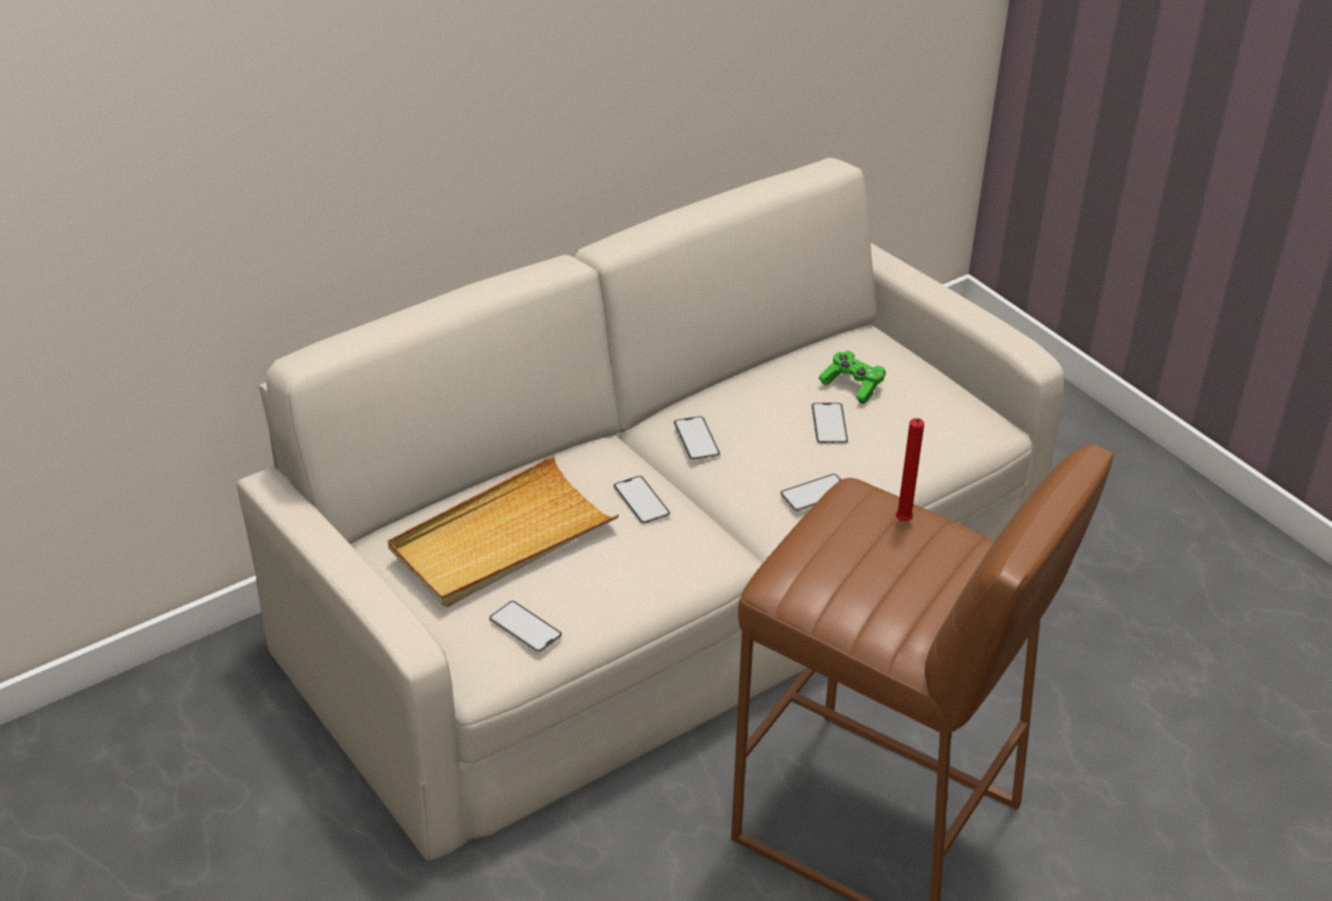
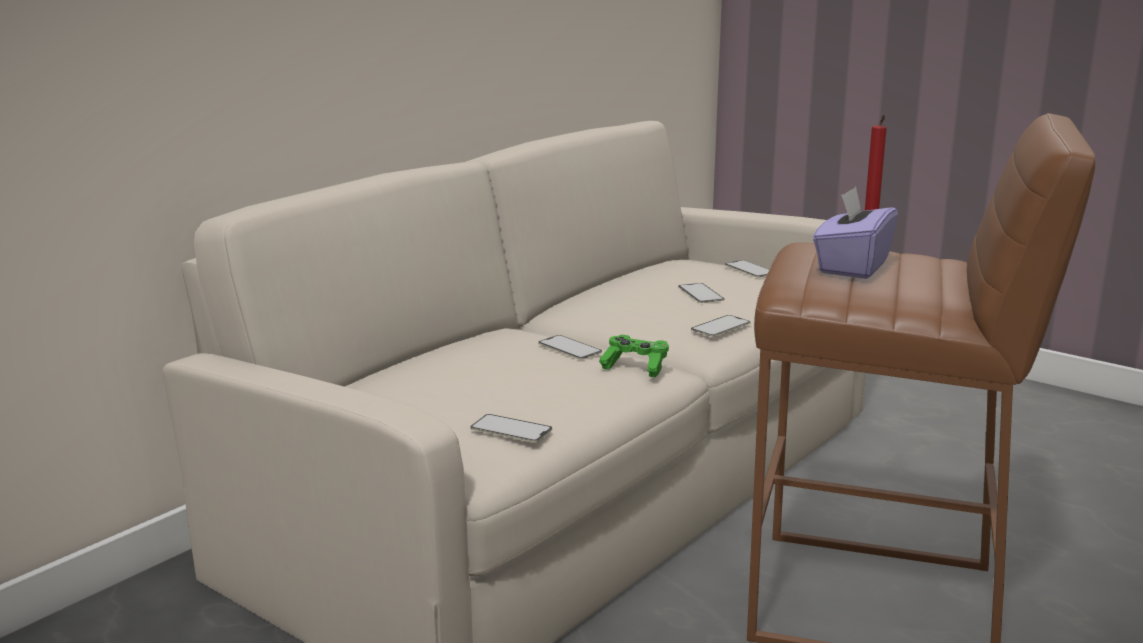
camera: 15 degrees left, 20 degrees down
(501, 539) = (452, 381): beige tray -> none
(696, 438) = (593, 314): phone -> phone (750, 269)
(852, 385) = (702, 276): green game controller -> green game controller (635, 366)
(858, 558) = (852, 266): none -> purple tissue box

